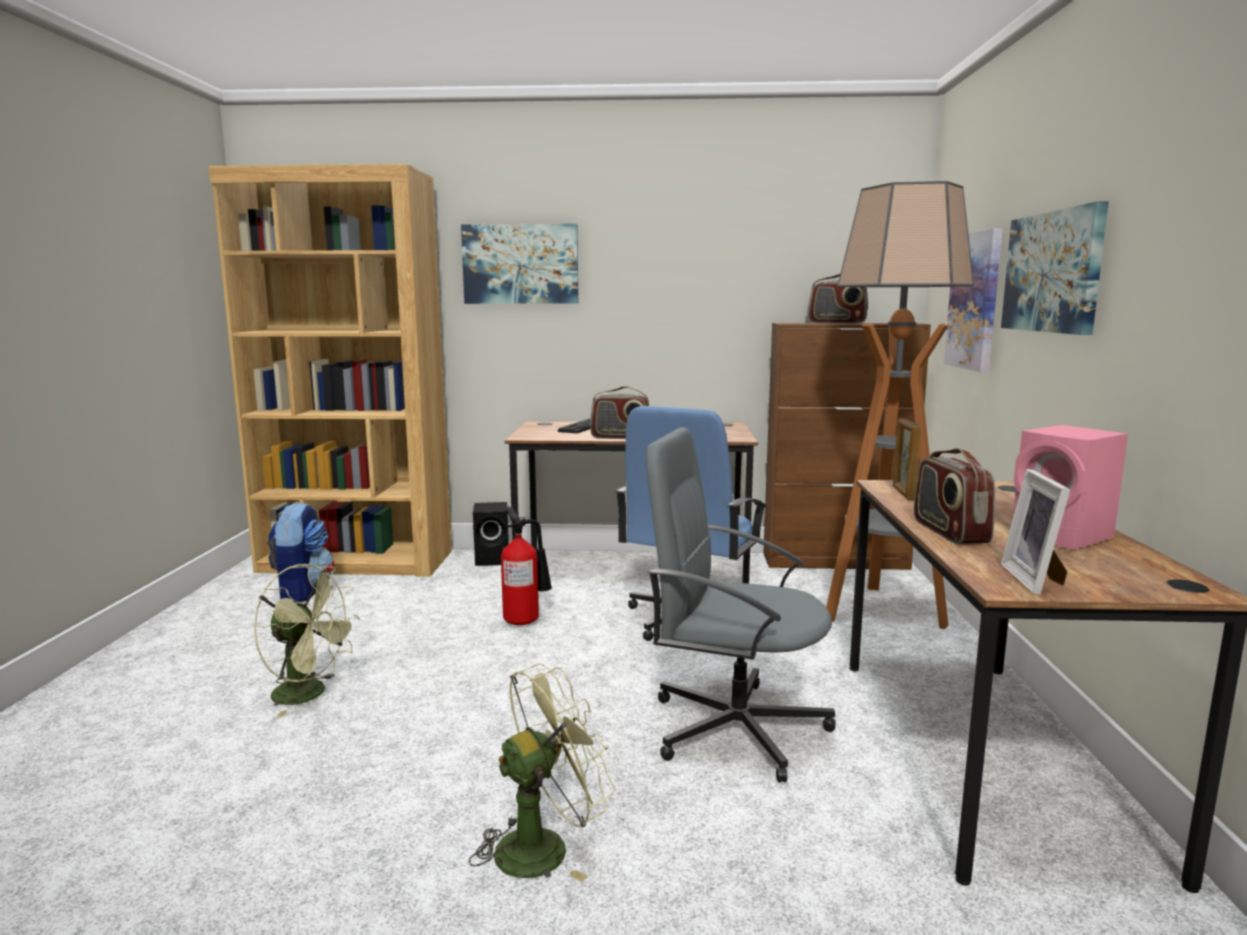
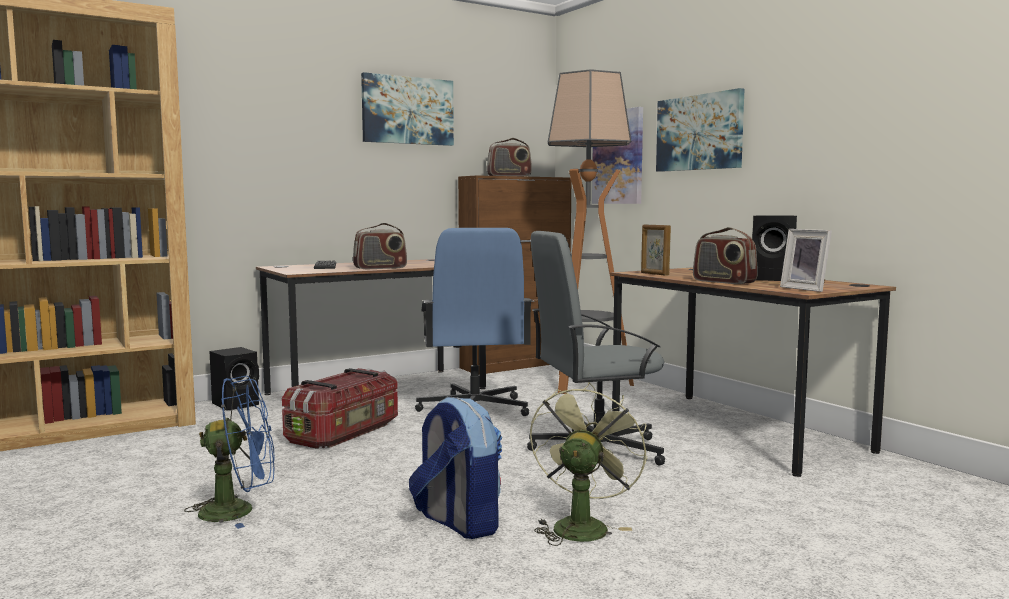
camera: 35 degrees left, 5 degrees down
(302, 591) = (69, 457): backpack -> backpack (457, 523)
(310, 694) = (239, 510): green fan -> blue fan
(520, 264) = (247, 117): picture -> picture (407, 110)
(525, 620) = (345, 432): fire extinguisher -> storage box
(1064, 537) = (774, 279): pink speaker -> black speaker

